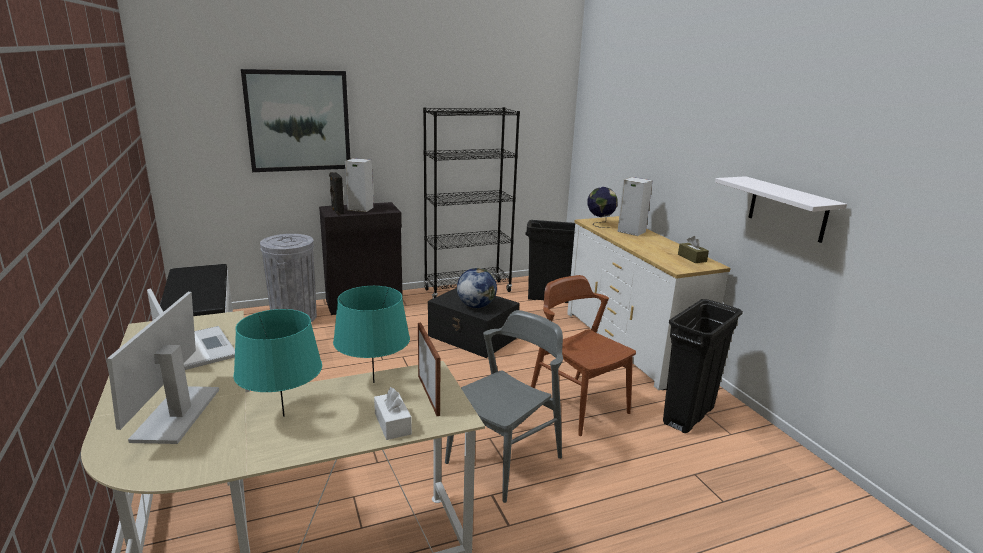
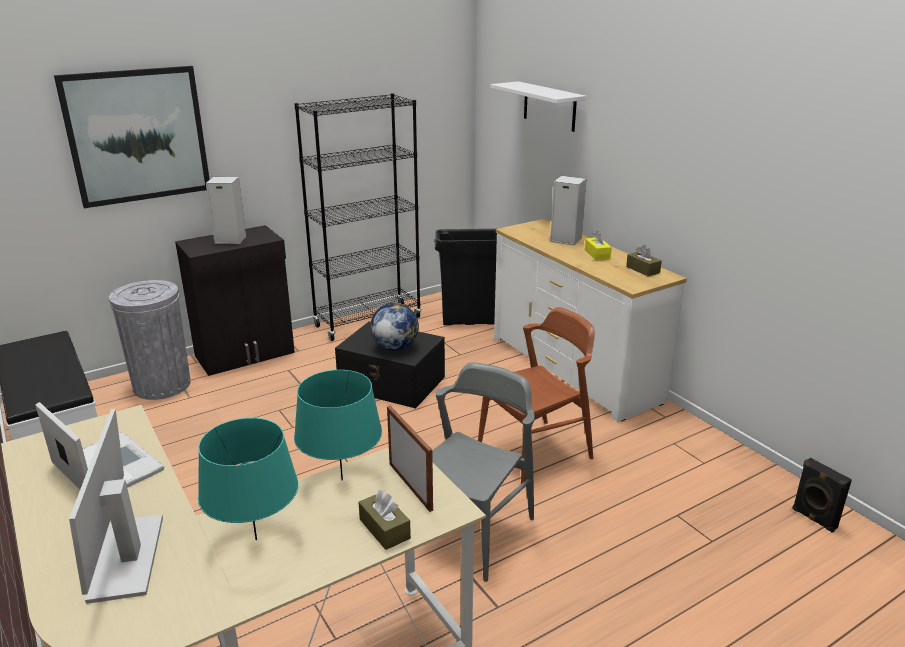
camera: 10 degrees left, 5 degrees up
(337, 211) = (202, 247): black speaker -> black speaker (813, 519)
(392, 424) = (384, 529): white tissue box -> brown tissue box
(578, 405) = (535, 452): brown chair -> brown chair turned 105 degrees clockwise
(600, 224) = (527, 233): globe -> none
(655, 244) = (597, 254): none -> yellow tissue box
(688, 416) = (656, 448): black trash can -> none
(787, 209) = (749, 213): white shelf -> white shelf (549, 106)

